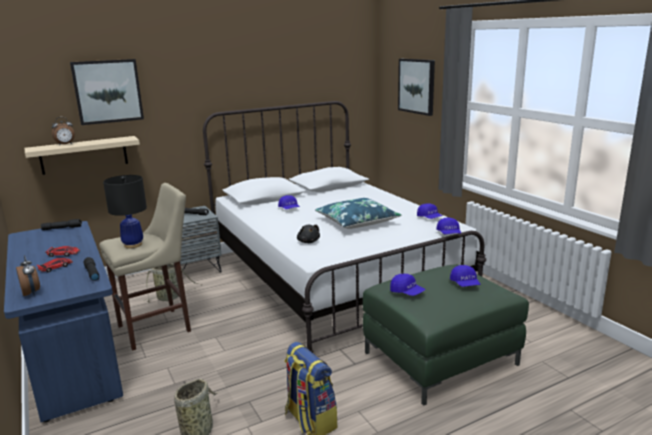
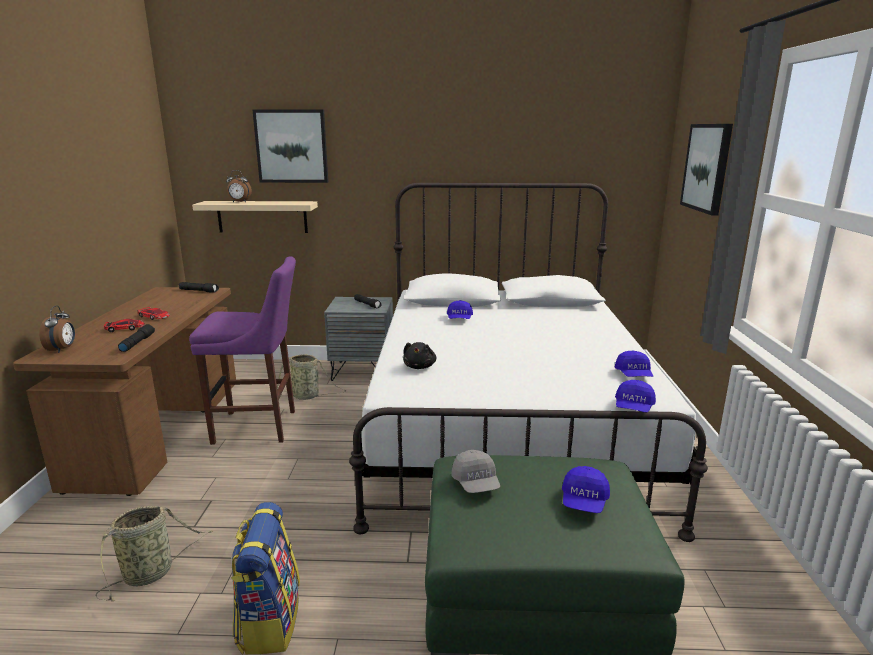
camera: 30 degrees right, 0 degrees up
(73, 356) = (161, 431): blue desk -> brown desk
(133, 245) = (226, 322): black table lamp -> none
(158, 327) = (259, 427): beige stool -> purple stool
(357, 222) = (519, 355): blue pillow -> none
(407, 292) = (476, 484): blue cap -> grey cap

